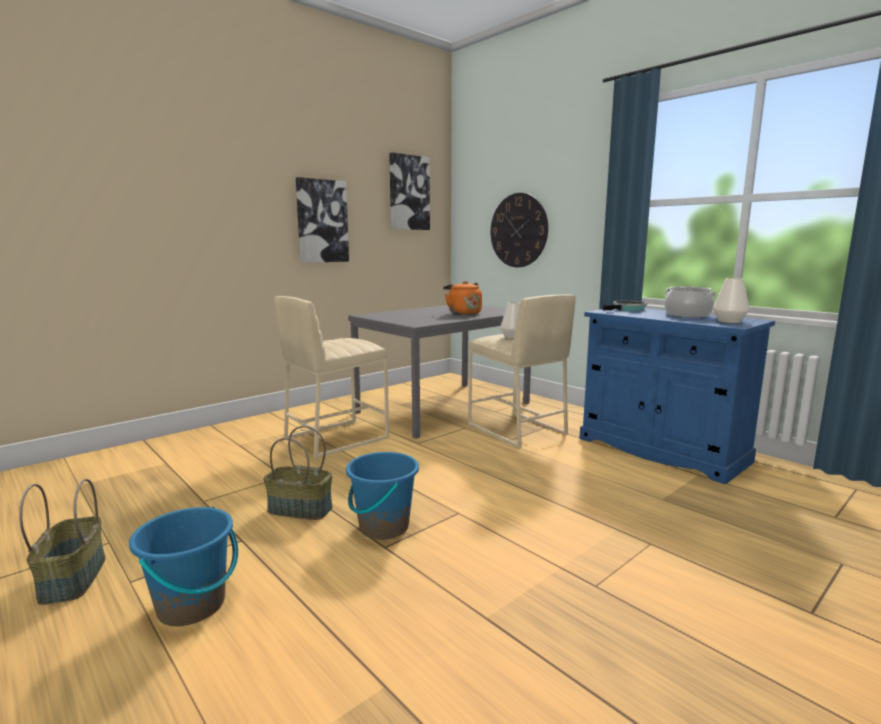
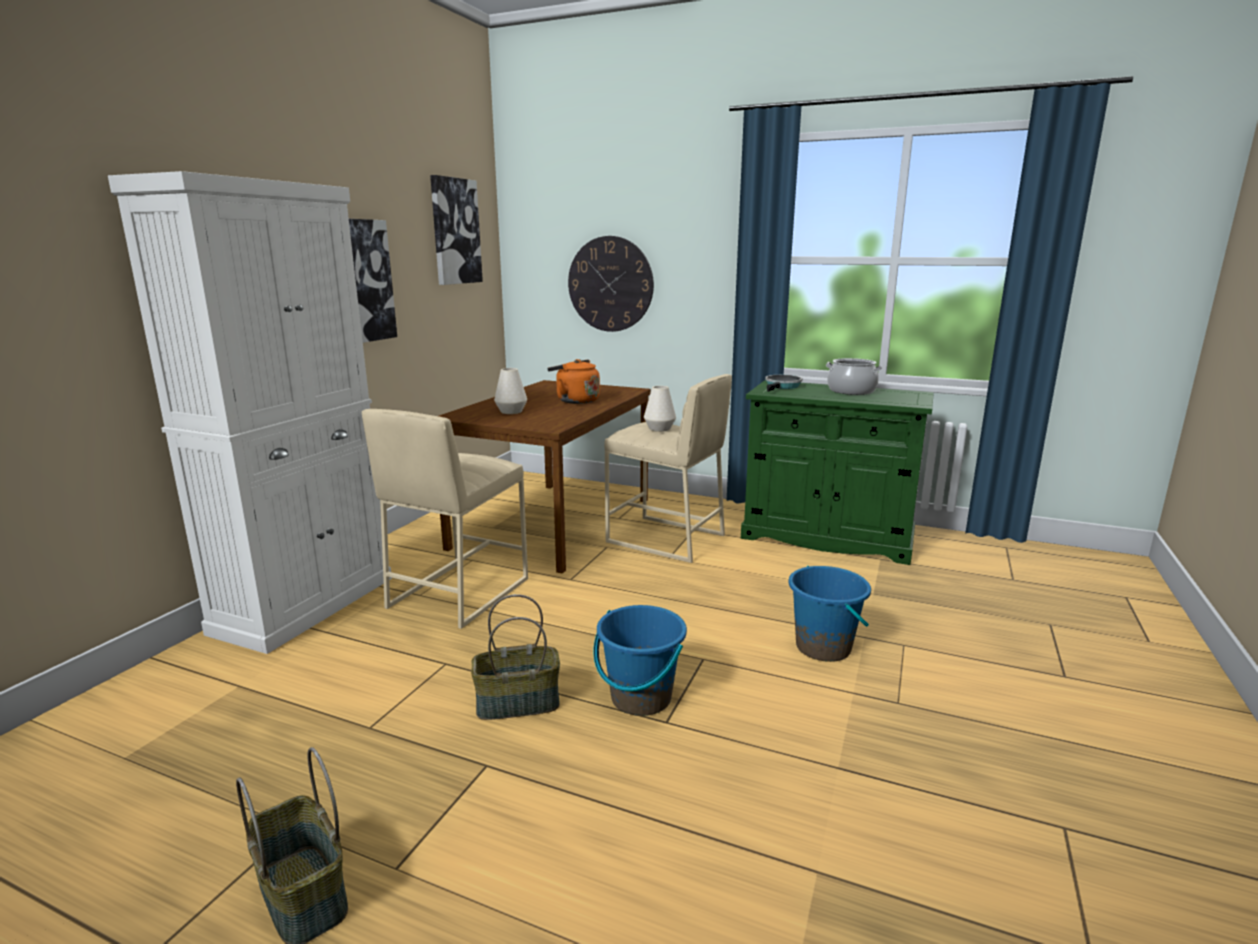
camera: 25 degrees left, 5 degrees up
(192, 605) = (518, 867): blue bucket -> blue bucket (823, 647)
(244, 428) = (306, 604): none -> white cabinet
(444, 408) = (554, 523): grey dining table -> brown dining table
(661, 450) = (827, 537): blue cabinet -> green cabinet
(729, 321) = (901, 397): white vase -> white vase (511, 411)

